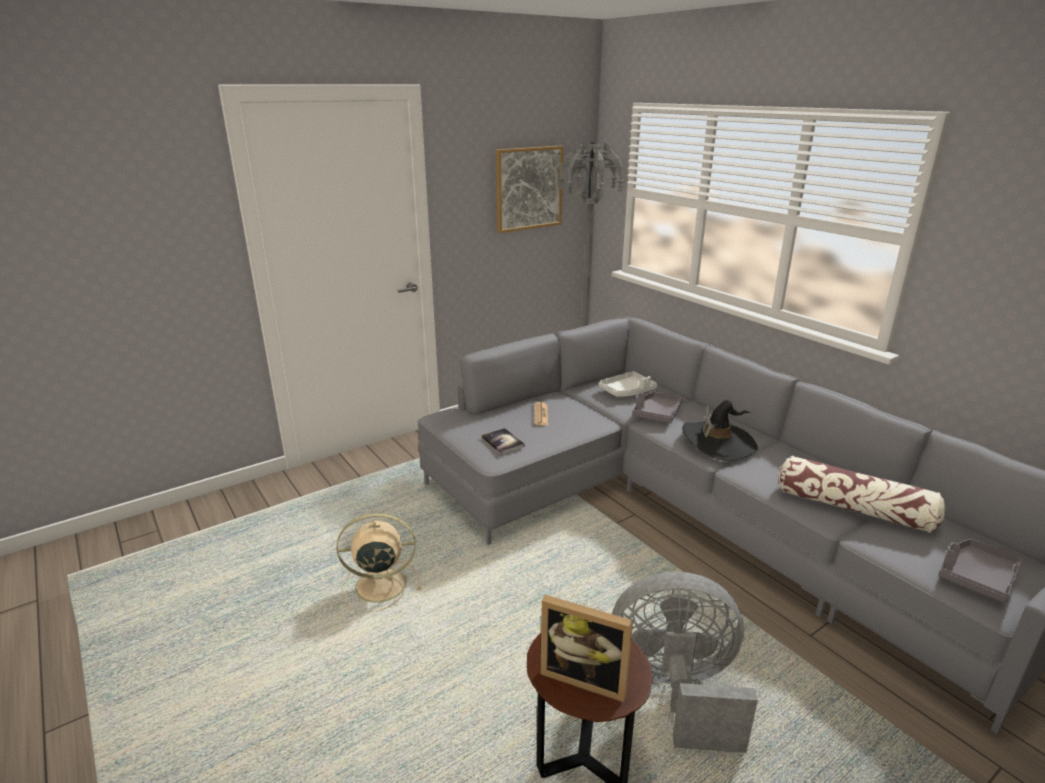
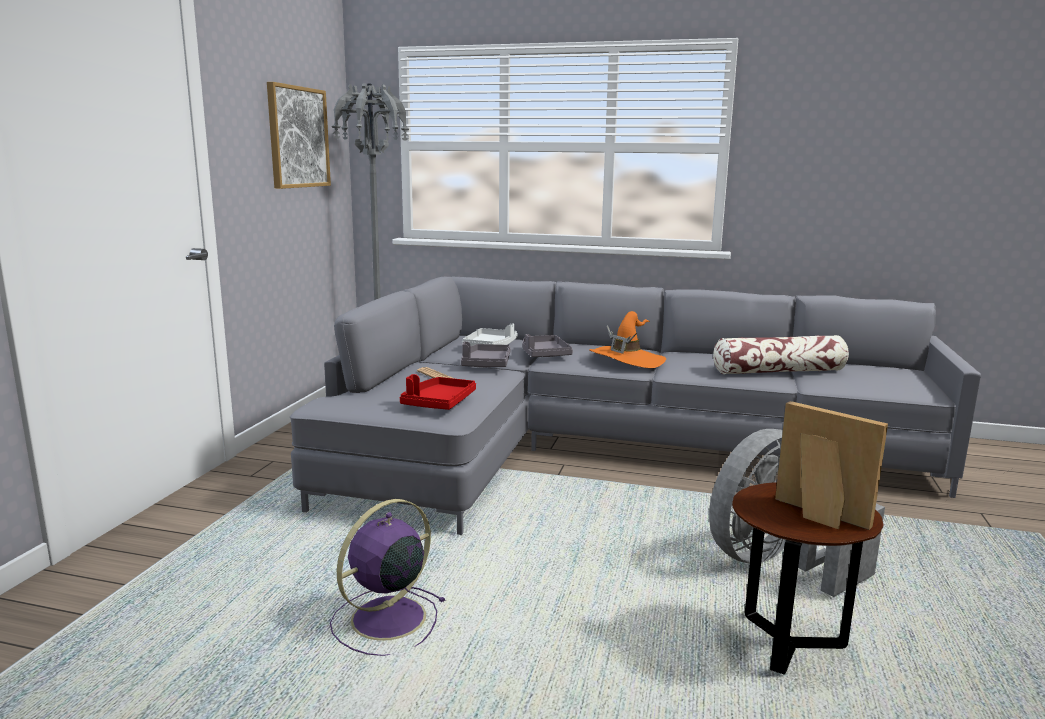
camera: 40 degrees left, 10 degrees down
(378, 585) = (385, 620): beige fan -> purple fan
(503, 442) = (438, 403): book -> red tray
(585, 676) = (817, 516): picture frame -> picture frame turned 120 degrees counterclockwise
(718, 442) = (627, 360): black hat -> orange hat
(976, 576) = (897, 382): grey tray -> grey tray (486, 364)

